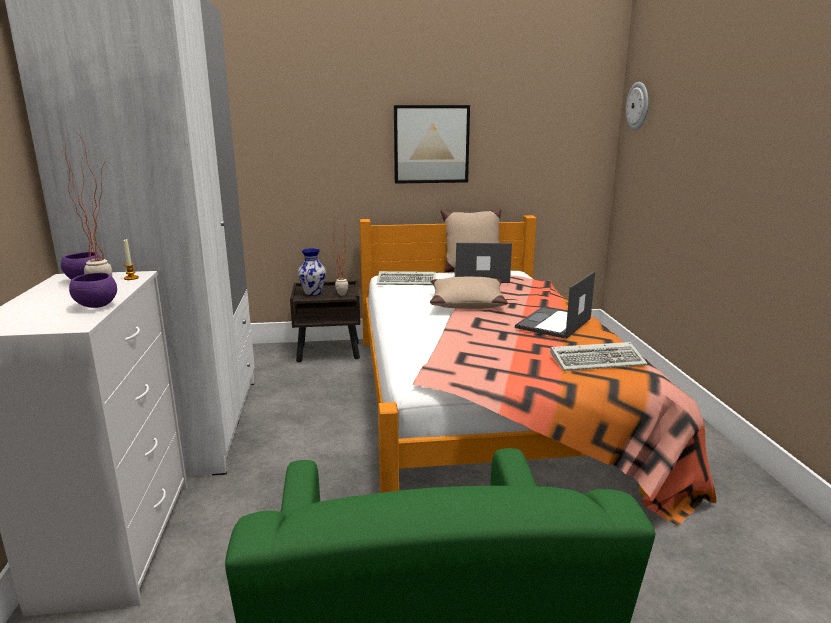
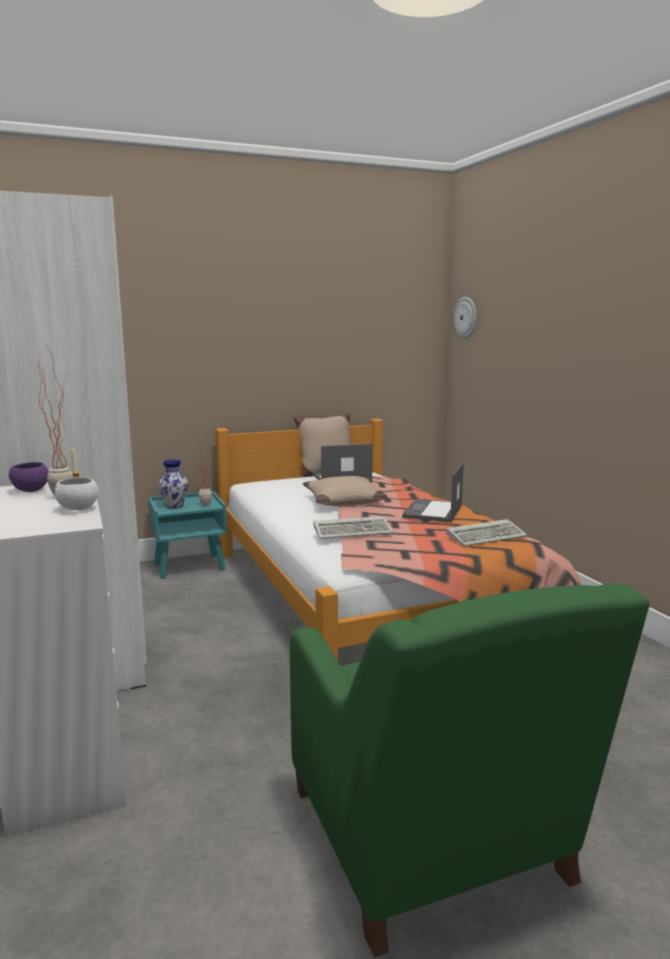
camera: 15 degrees left, 5 degrees down
(96, 305) = (78, 508): purple bowl -> white bowl
(329, 352) = (190, 566): brown nightstand -> turquoise nightstand
(408, 281) = (273, 487): keyboard -> keyboard (354, 531)
(431, 144) = (282, 354): picture -> none

